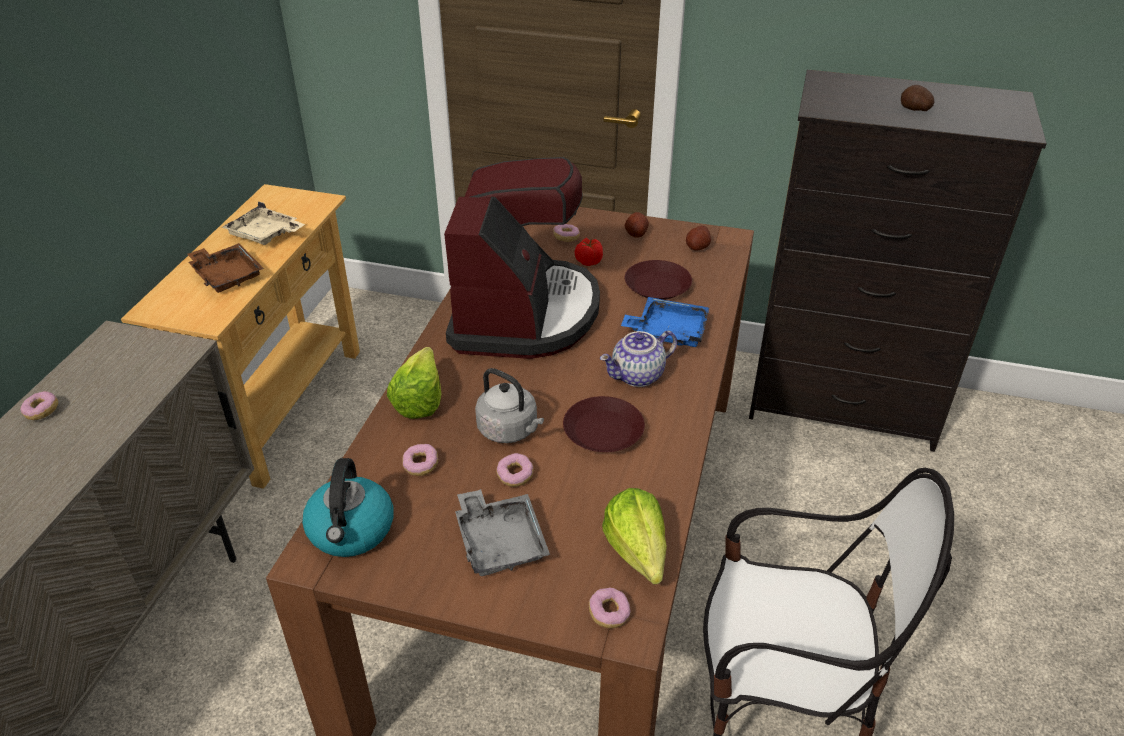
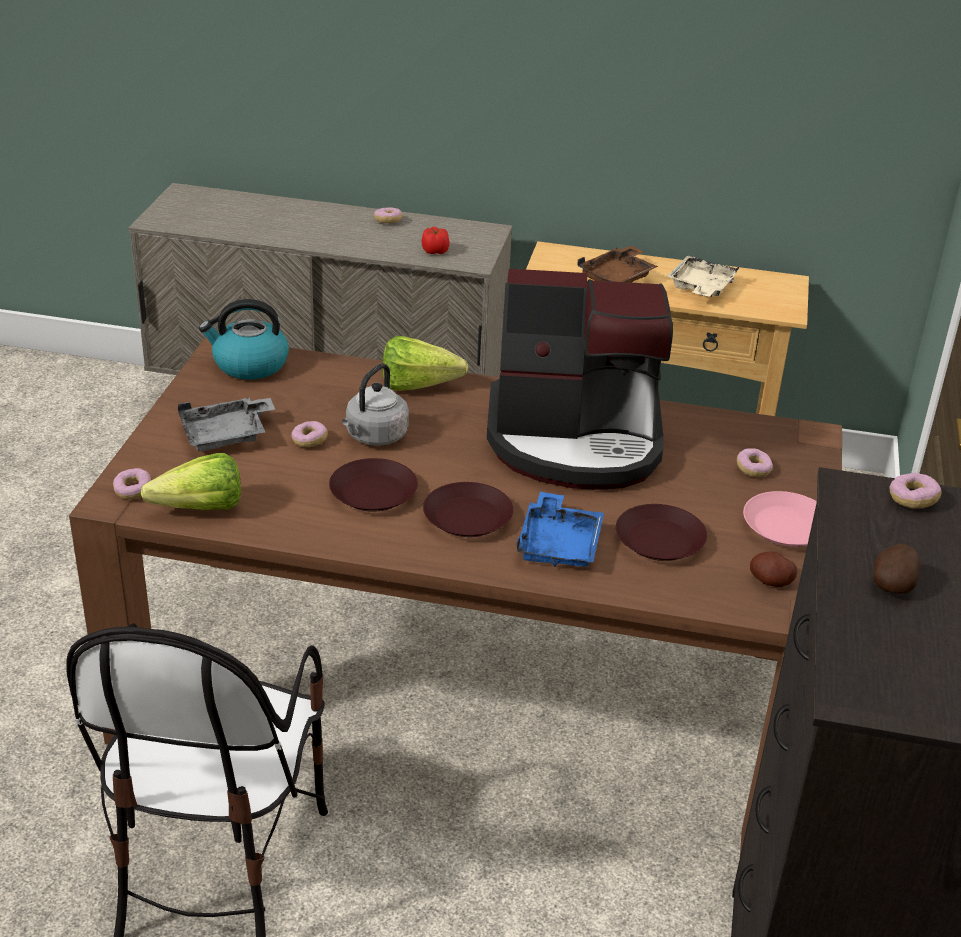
camera: 85 degrees right, 5 degrees down
(421, 465) = (326, 392): donut -> donut (912, 500)
(588, 261) = (701, 486): tomato -> tomato (435, 251)
(636, 233) = (787, 527): potato -> pink plate
(637, 376) = (467, 518): teapot -> brown plate

